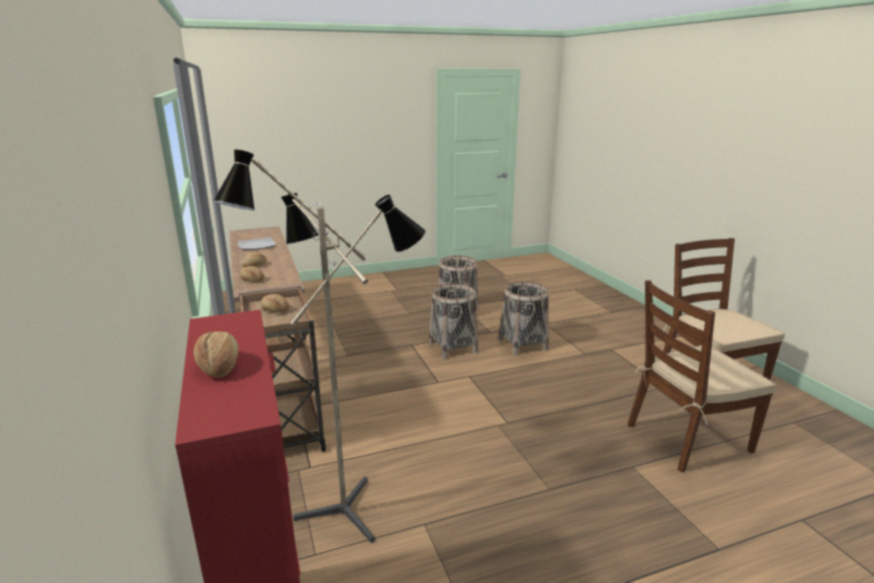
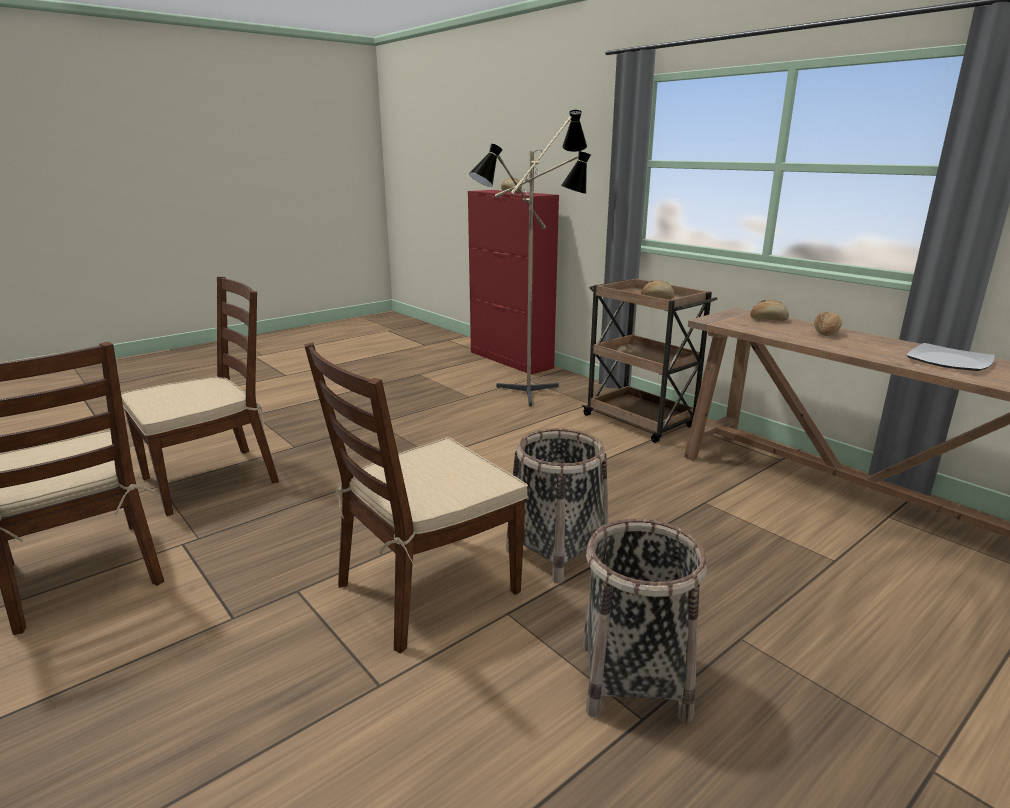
camera: 160 degrees right, 0 degrees up
(523, 345) = (426, 588): basket -> brown chair

